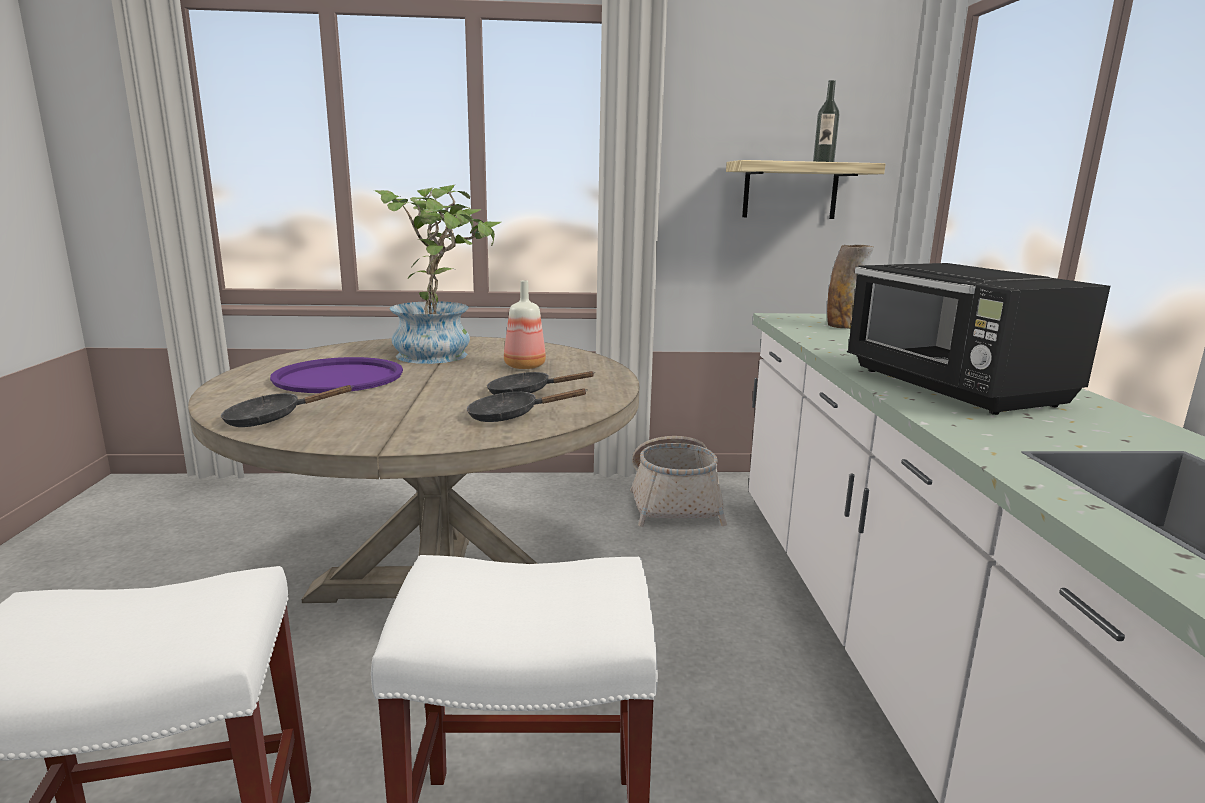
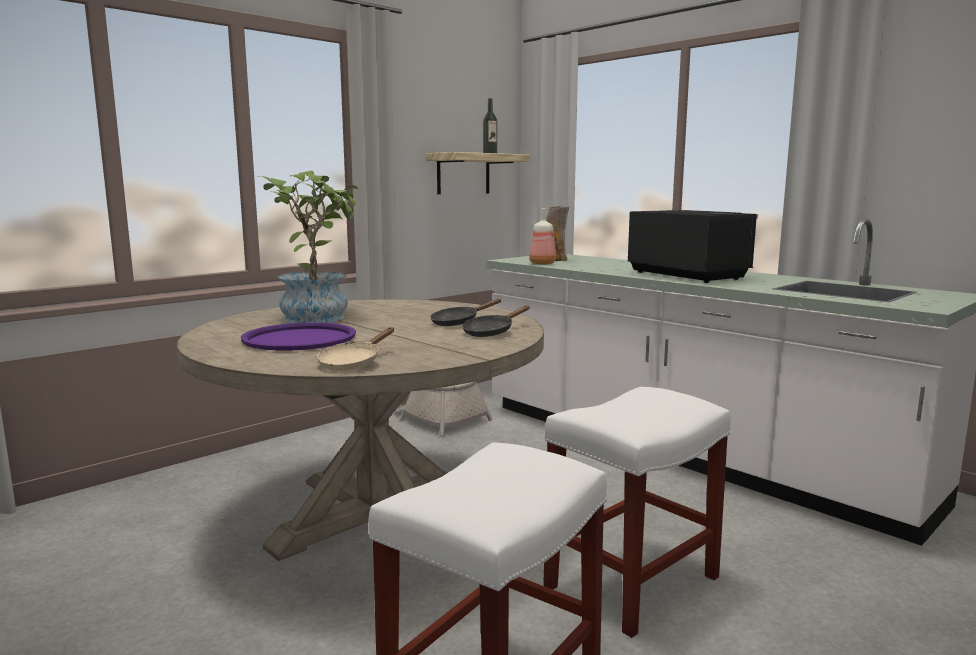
camera: 40 degrees left, 5 degrees down
(272, 419) = (353, 363): black frying pan -> beige frying pan
(523, 366) = (404, 312): bottle -> bottle (542, 263)
(954, 388) = (687, 275): black microwave -> black microwave turned 150 degrees counterclockwise

